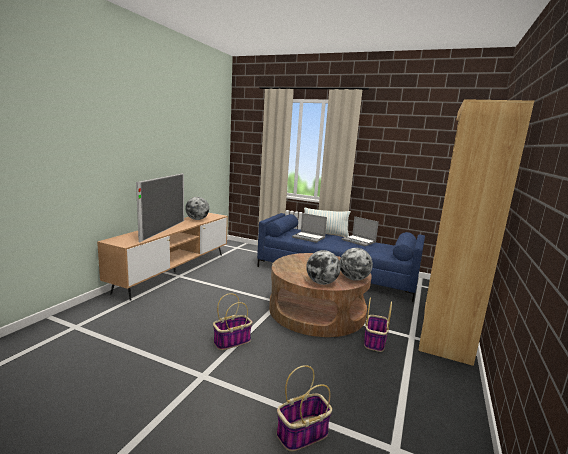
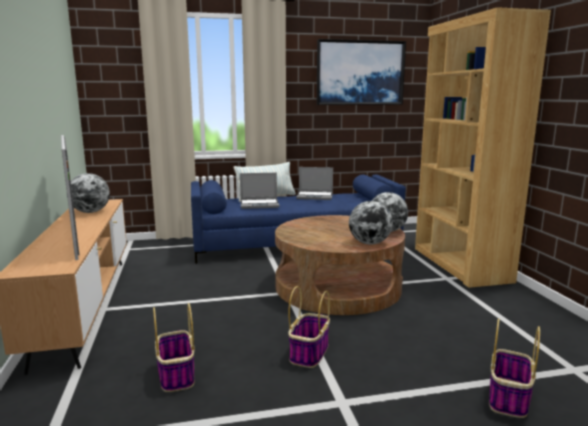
camera: 35 degrees left, 0 degrees up
(374, 341) = (428, 294): basket -> basket (176, 374)
(423, 147) = (360, 73): none -> picture

